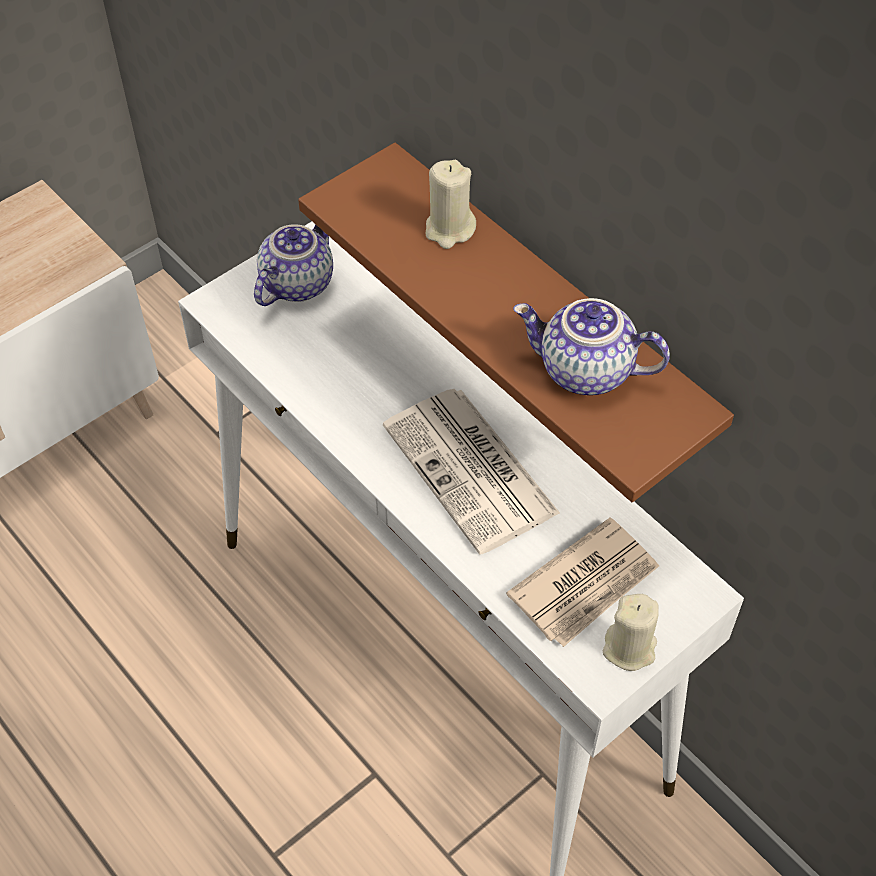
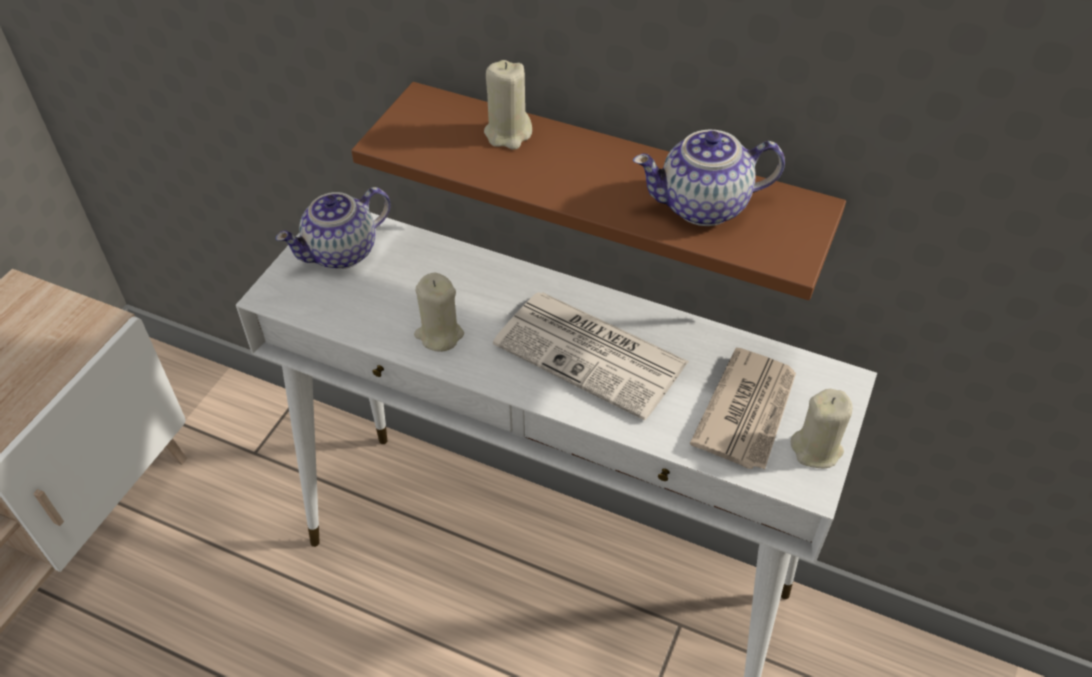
camera: 25 degrees left, 5 degrees down
(296, 282) = (342, 254): teapot -> teapot turned 135 degrees counterclockwise
(341, 397) = (439, 335): none -> beige candle

